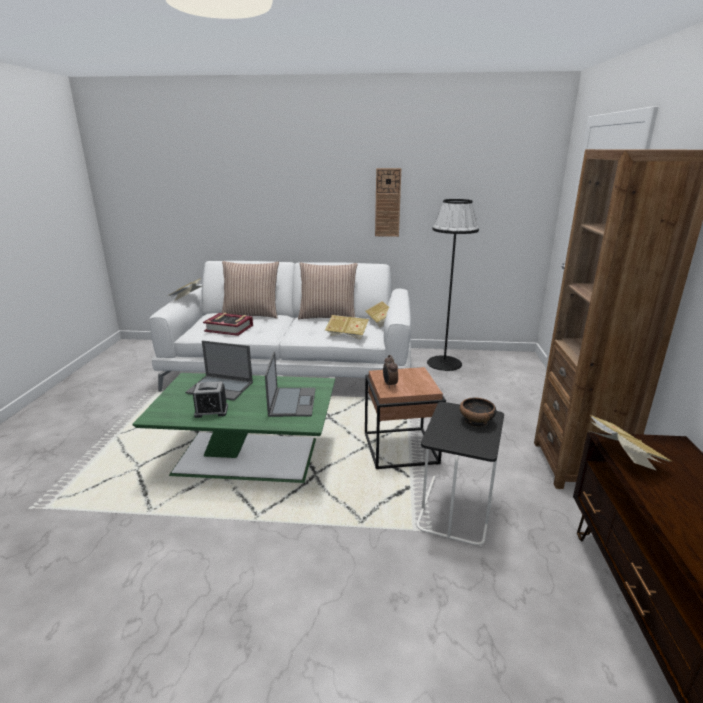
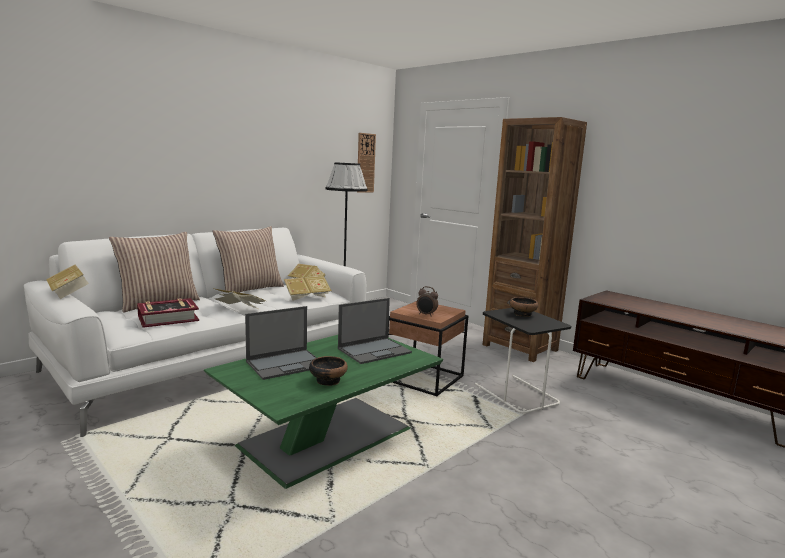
camera: 50 degrees left, 10 degrees down
(211, 411) = (328, 380): alarm clock -> bowl
(292, 402) = (375, 350): laptop -> laptop turned 105 degrees clockwise
(387, 203) = (269, 167): wall clock -> wall clock (365, 163)
(622, 455) = (611, 303): book -> book (239, 309)

